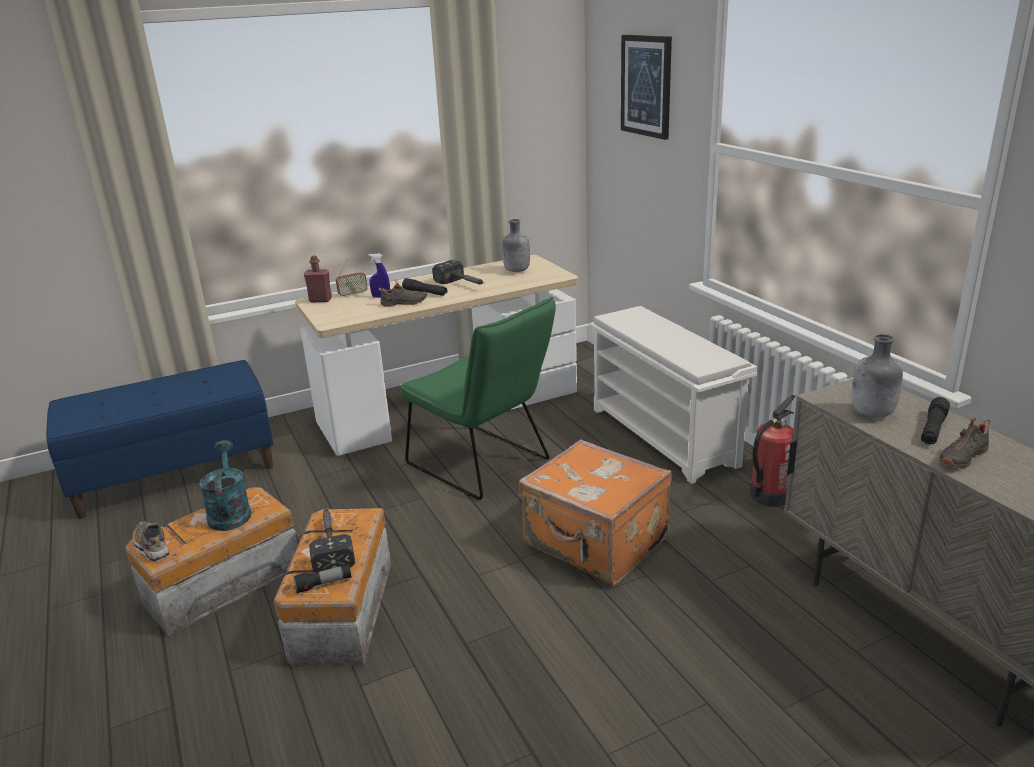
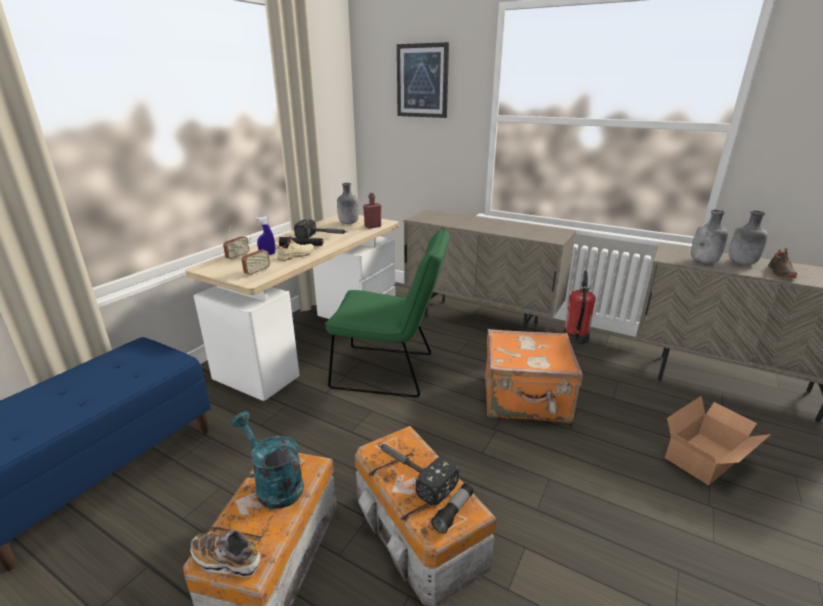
camera: 35 degrees left, 0 degrees up
(320, 300) = (212, 266): red bottle -> red bottle (373, 226)
(346, 314) = (257, 272): none -> radio
(404, 303) = (296, 256): black shoe -> beige shoe
(664, 437) = (480, 320): white shoe rack -> beige cabinet
(733, 687) = (707, 459): none -> cardboard box
(933, 429) = (741, 263): black flashlight -> grey bottle

